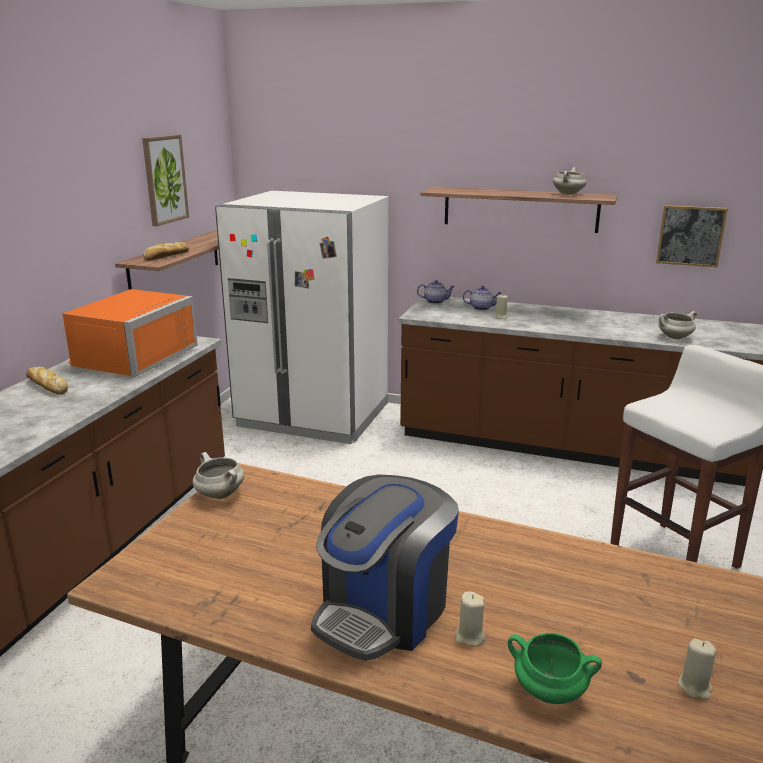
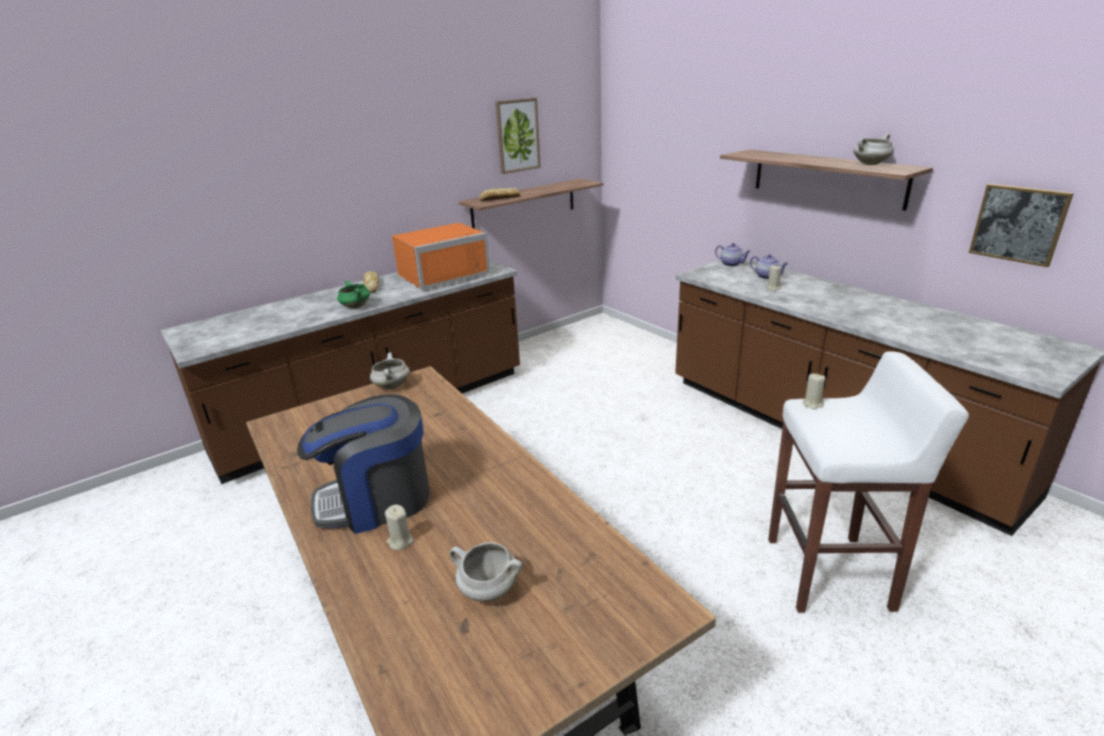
camera: 35 degrees right, 5 degrees up
(313, 416) = (625, 349): white fridge -> none
(548, 691) = (393, 603): green cooking pot -> green cooking pot (355, 307)
(674, 338) = (941, 342): white cooking pot -> white cooking pot (487, 590)
(695, 686) = (496, 657): beige candle -> beige candle (812, 404)

